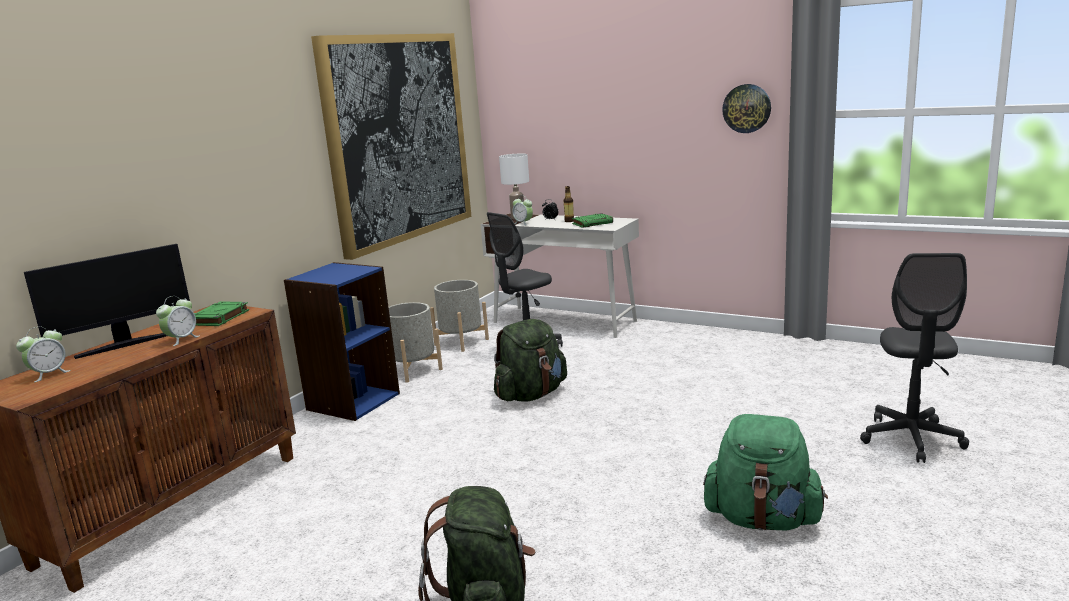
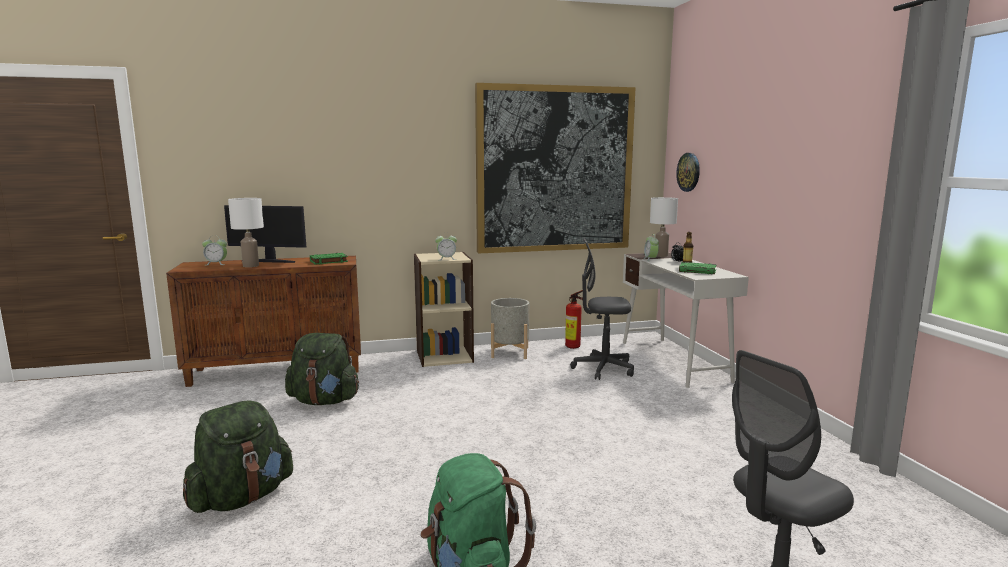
camera: 45 degrees right, 5 degrees down
(125, 357) = (250, 266): none -> white table lamp
(181, 340) = (286, 265): alarm clock -> alarm clock (446, 259)
(352, 401) = (444, 356): blue bookcase -> beige bookcase
(461, 342) = (574, 347): grey planter -> fire extinguisher
(531, 395) = (537, 398): green backpack -> green backpack (324, 401)
(746, 108) = (857, 168): wall clock -> wall clock (688, 172)

